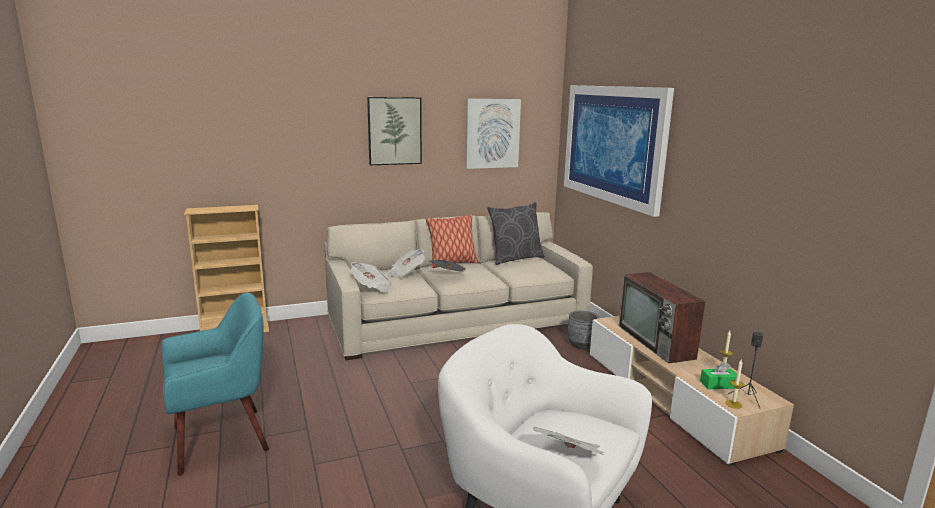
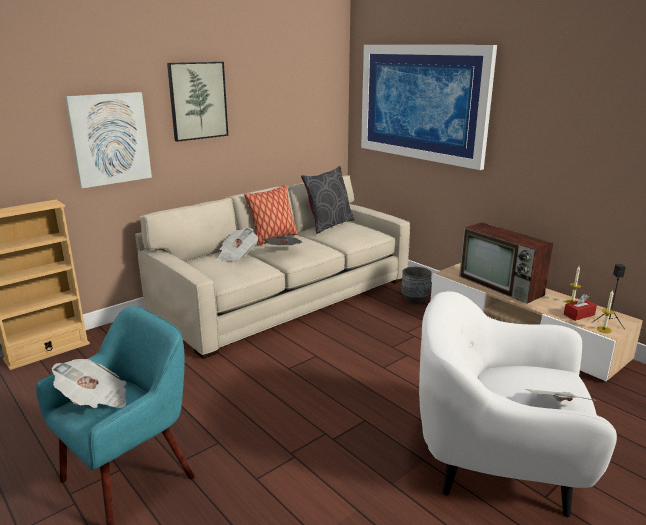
camera: 20 degrees left, 5 degrees up
(371, 288) = (215, 276): newspaper -> newspaper (95, 400)
(492, 133) = (291, 98): picture -> picture (110, 139)
(718, 384) = (579, 315): green tissue box -> red tissue box

